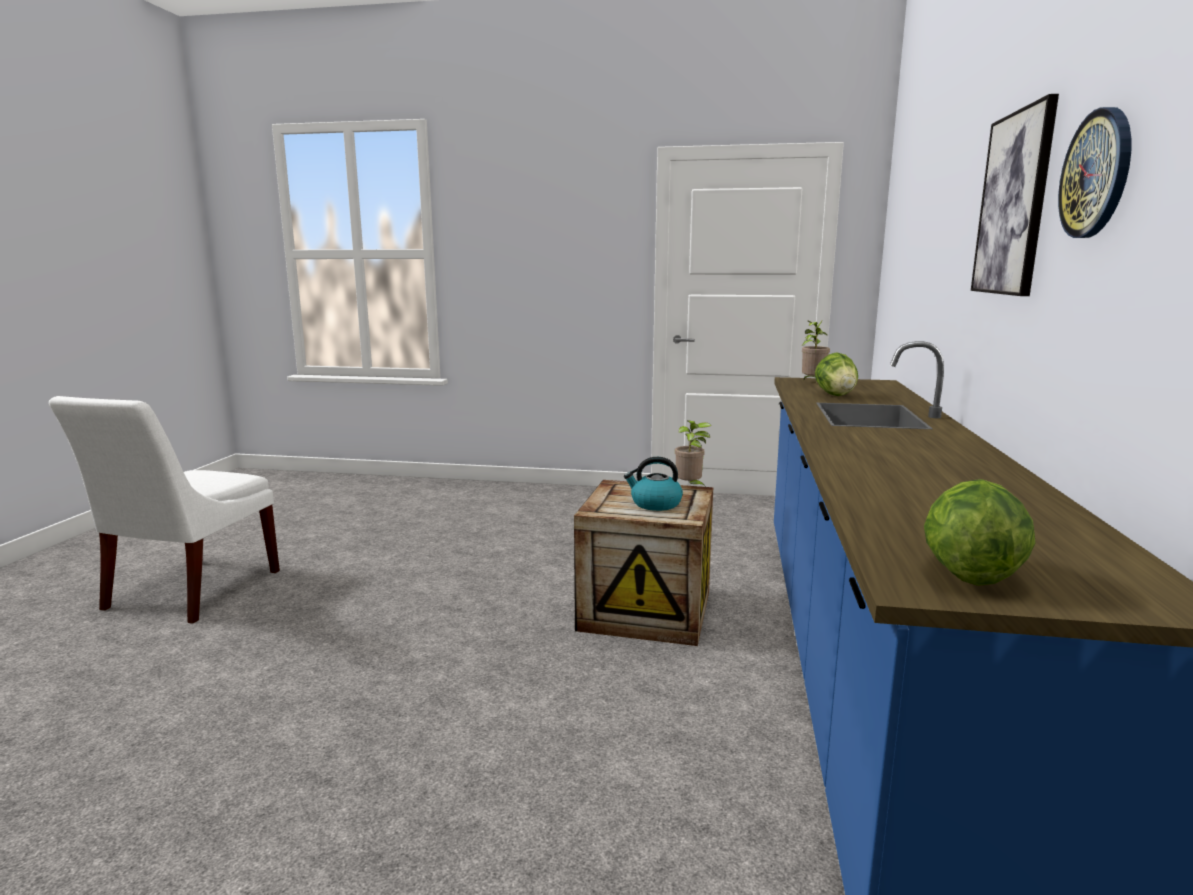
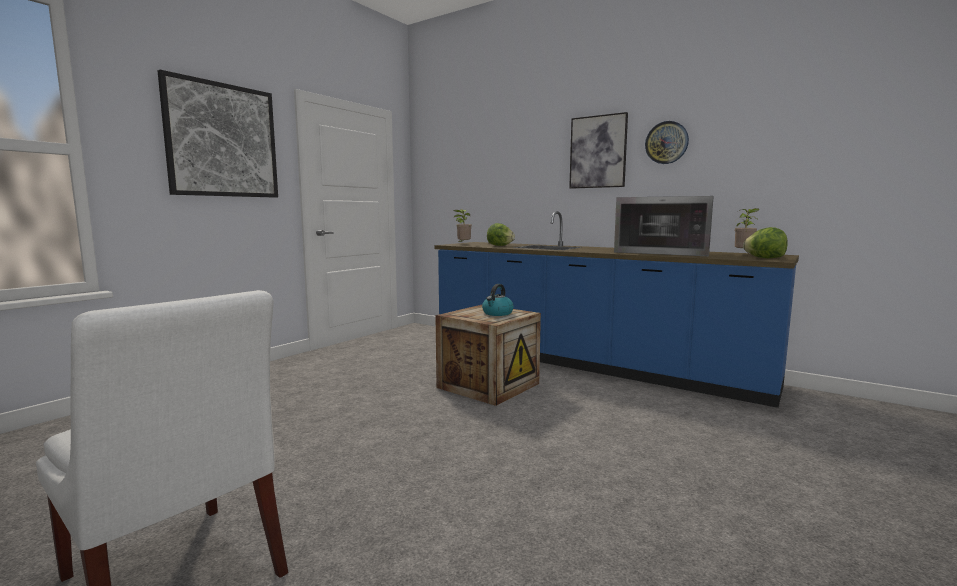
camera: 65 degrees left, 5 degrees down
(557, 229) = (222, 140): none -> picture
(690, 487) = (477, 306): potted plant -> potted plant (744, 254)
(926, 481) = (664, 252): none -> microwave

